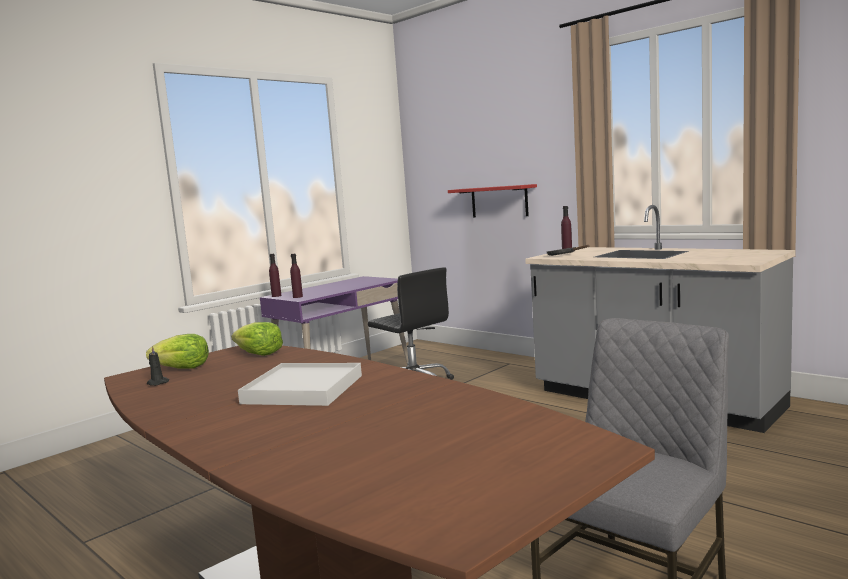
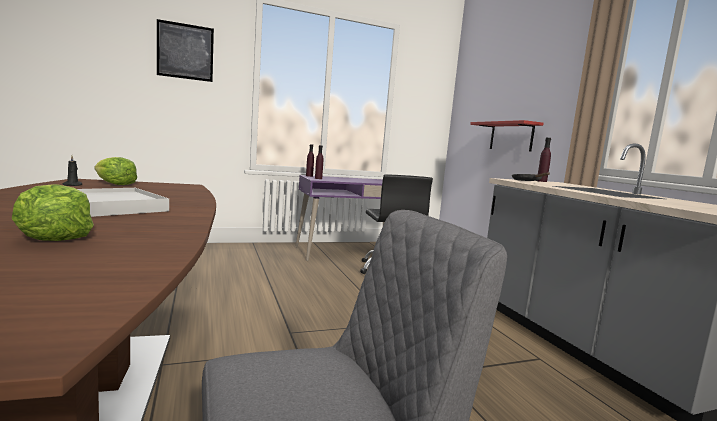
camera: 25 degrees right, 0 degrees up
(69, 156) = (185, 51): none -> picture
(259, 354) = (176, 188): lettuce -> lettuce (55, 236)

